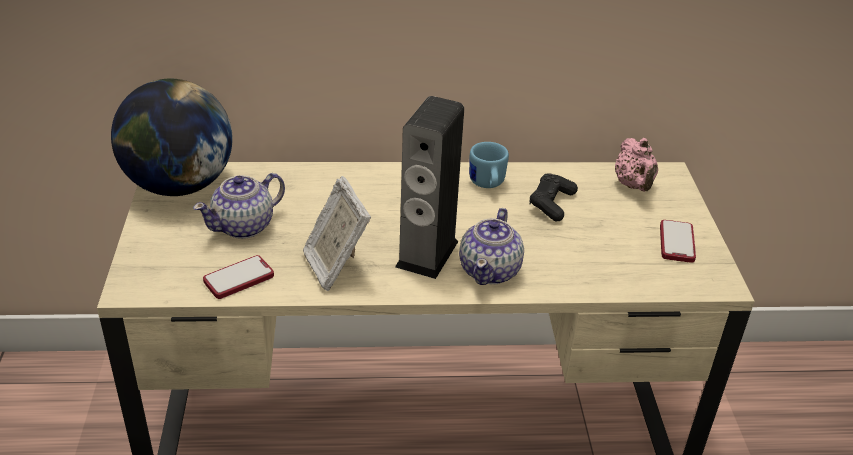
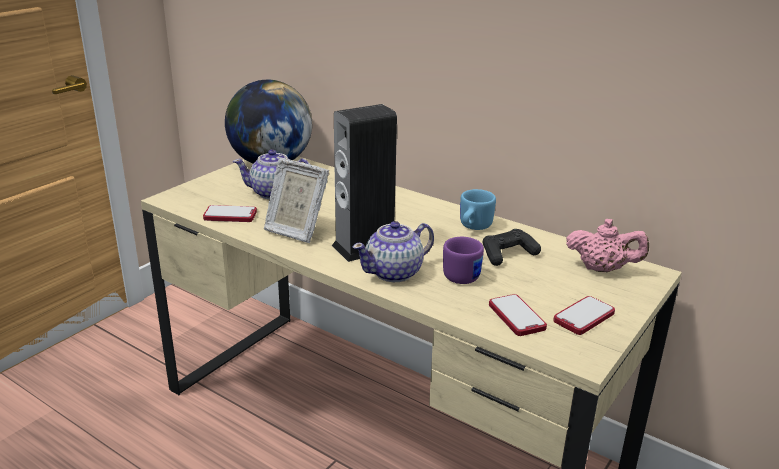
camera: 40 degrees right, 10 degrees down
(335, 266) = (295, 230): picture frame -> picture frame turned 75 degrees counterclockwise
(546, 243) = (464, 274): none -> purple mug
(633, 185) = (602, 269): pink teapot -> pink teapot turned 105 degrees counterclockwise
(635, 267) = (516, 316): none -> phone

